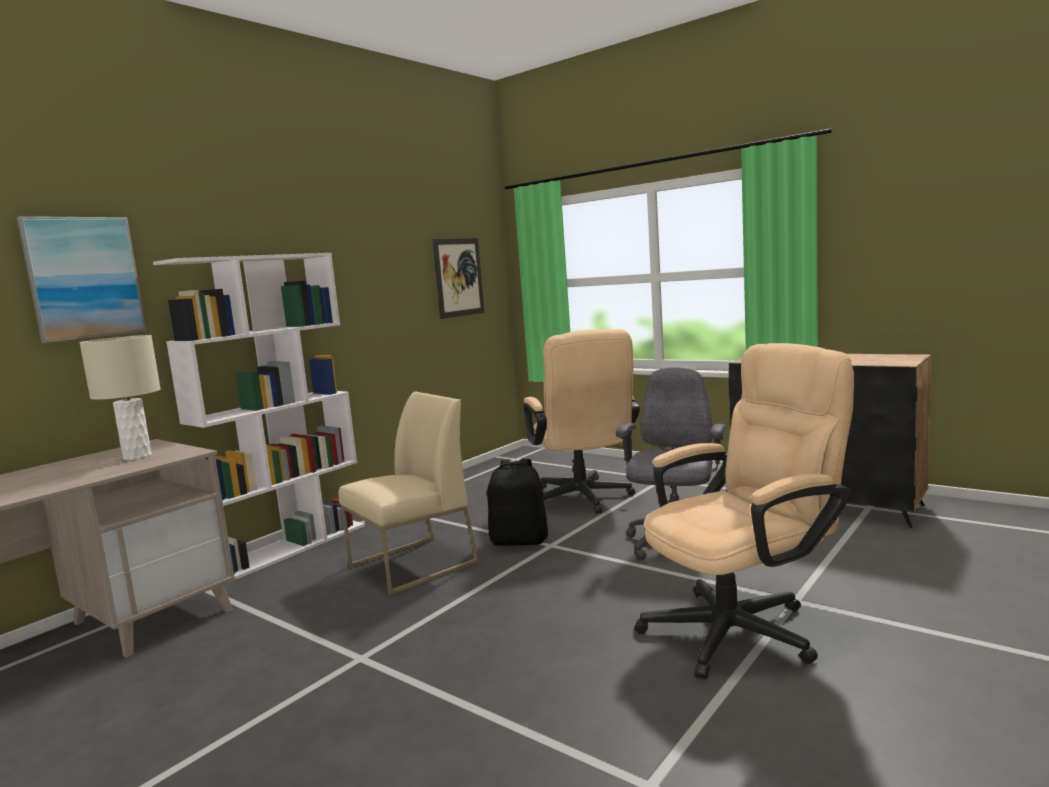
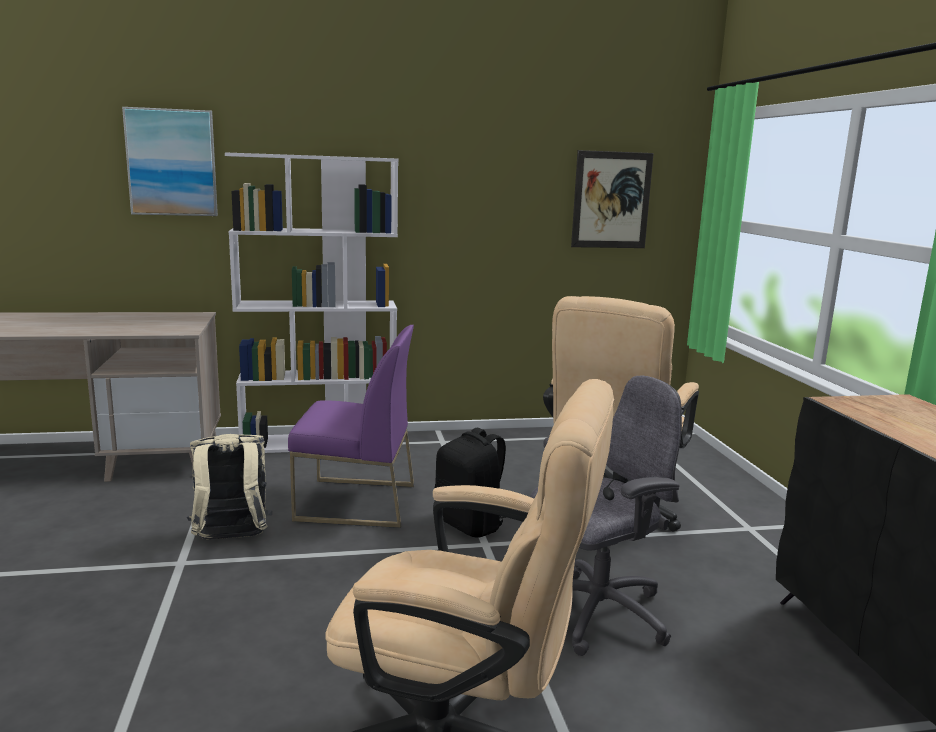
camera: 40 degrees right, 5 degrees up
(137, 456) = (160, 323): beige table lamp -> none
(369, 627) = (231, 540): none -> beige backpack
(413, 565) = (355, 503): beige chair -> purple chair

